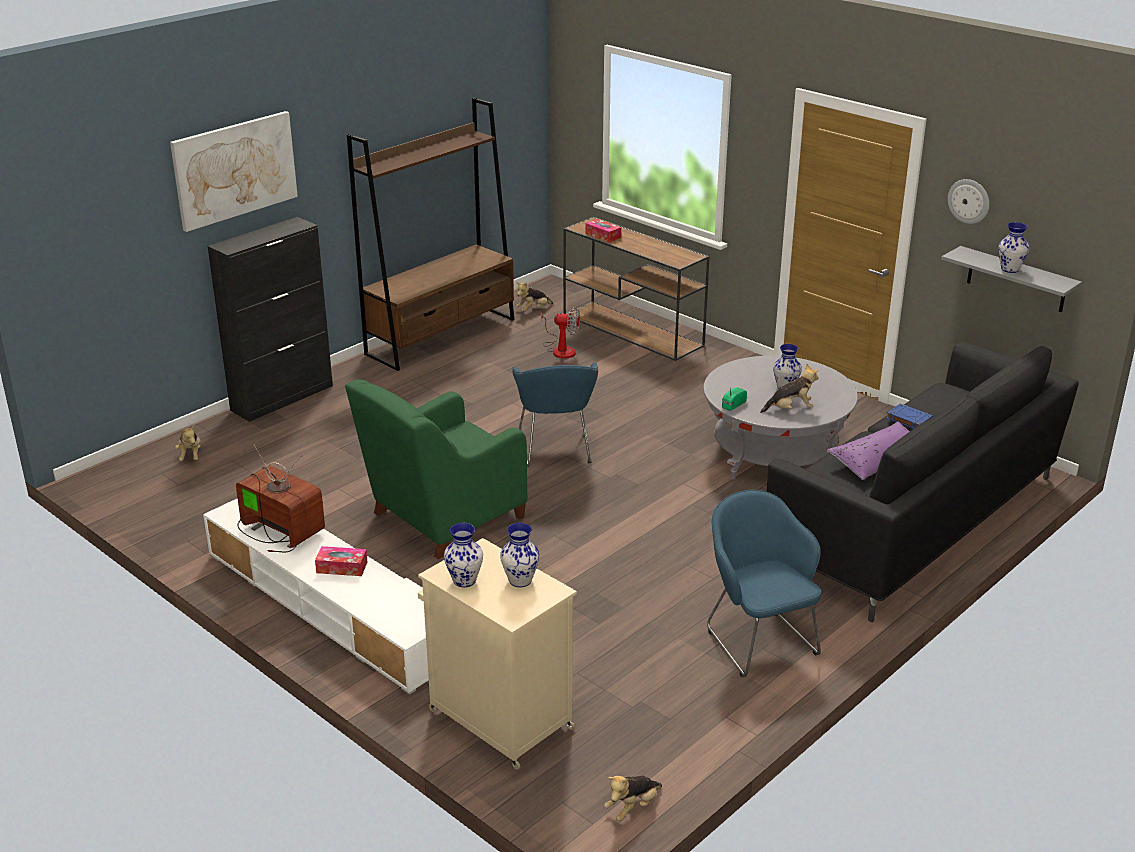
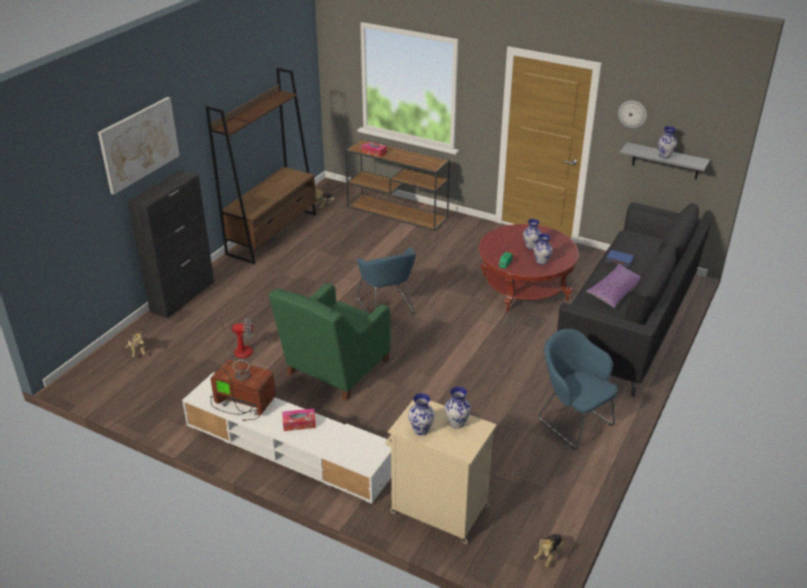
camera: 15 degrees left, 5 degrees up
(560, 349) = (357, 232): fan -> fan (239, 348)
(774, 452) = (524, 287): grey coffee table -> red coffee table
(790, 409) = (541, 262): plush toy -> vase

